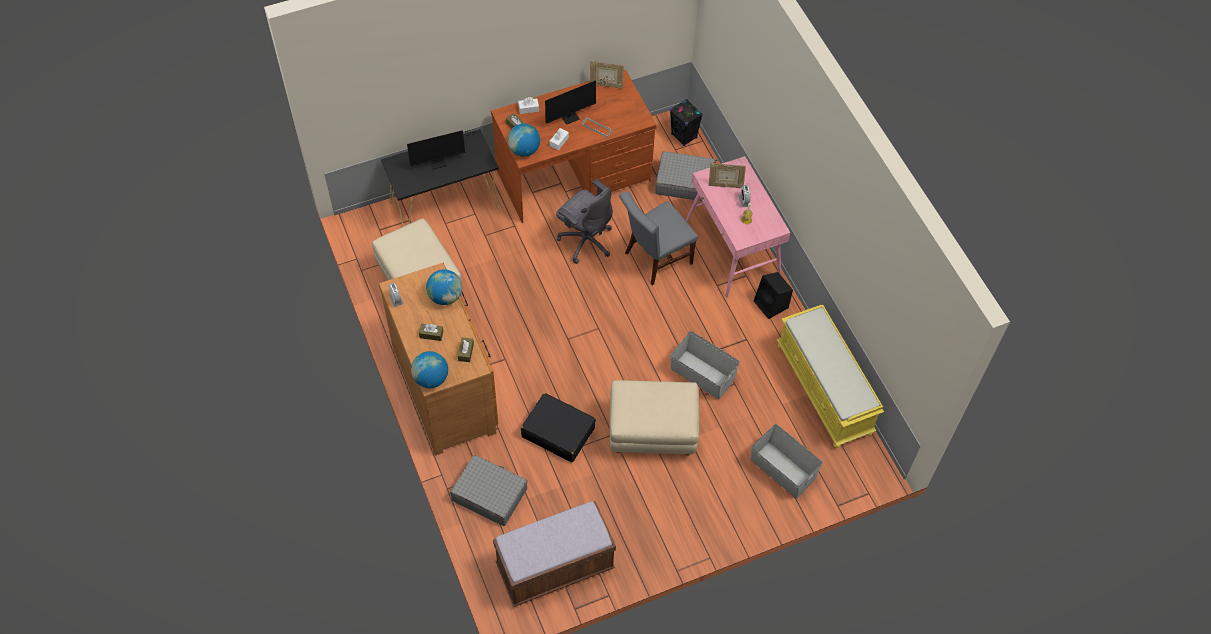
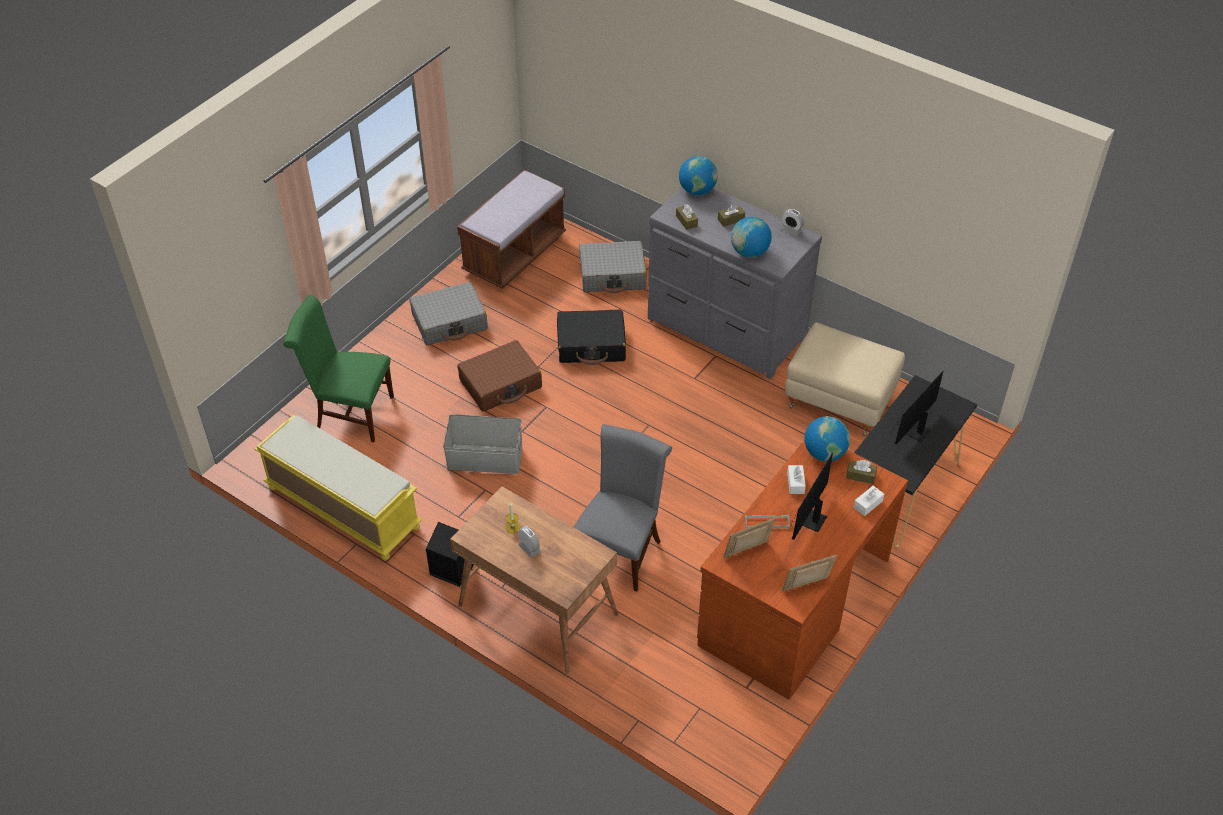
camera: 150 degrees right, 10 degrees down
(446, 388) = (725, 329): brown dresser -> grey dresser
(585, 240) = (714, 532): grey office chair -> none
(651, 433) = (501, 384): beige ottoman -> brown suitcase
(684, 136) = (702, 735): black speaker -> none
(684, 182) = (656, 667): grey suitcase -> grey suitcase (450, 322)
(725, 185) = (565, 556): picture frame -> picture frame (747, 551)
(733, 249) = (537, 610): pink desk -> brown desk
(782, 470) = (350, 413): grey storage box -> green chair

